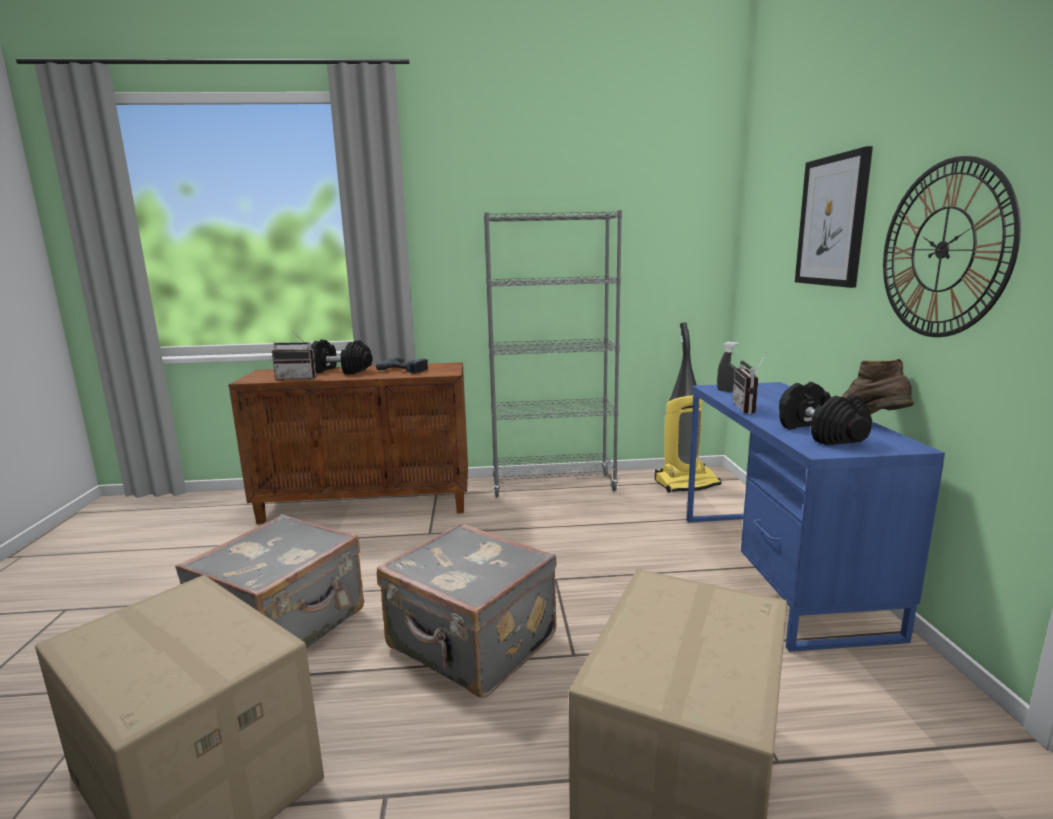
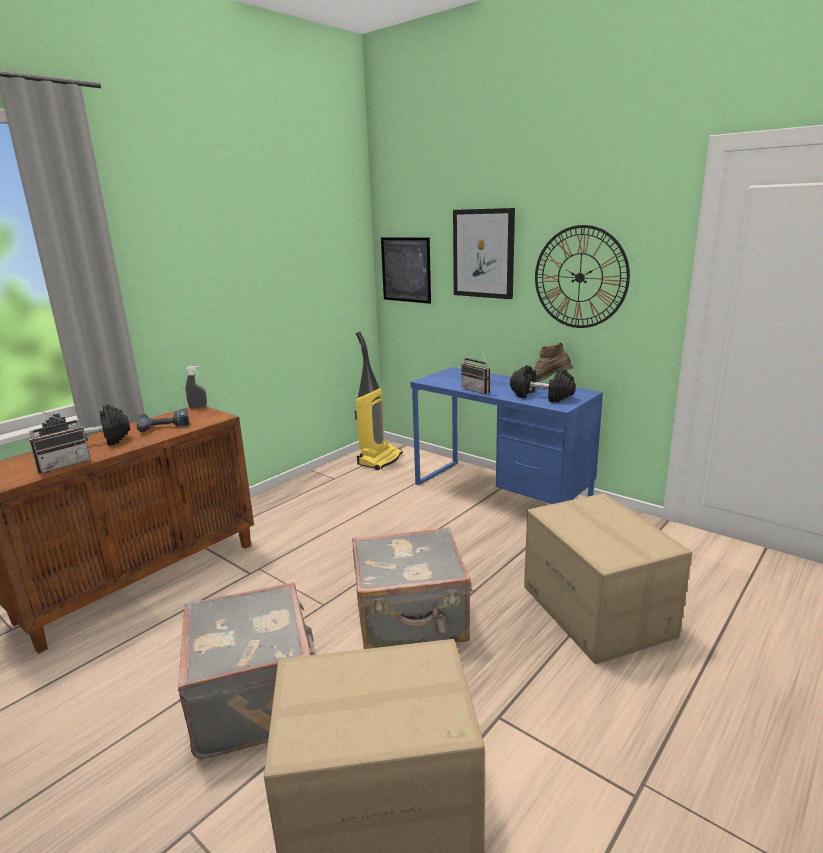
camera: 45 degrees left, 5 degrees up
(553, 485) = (288, 496): grey bookcase -> none
(727, 391) = (440, 381): grey spray bottle -> grey spray bottle (198, 407)
(760, 251) = (406, 269): none -> picture

